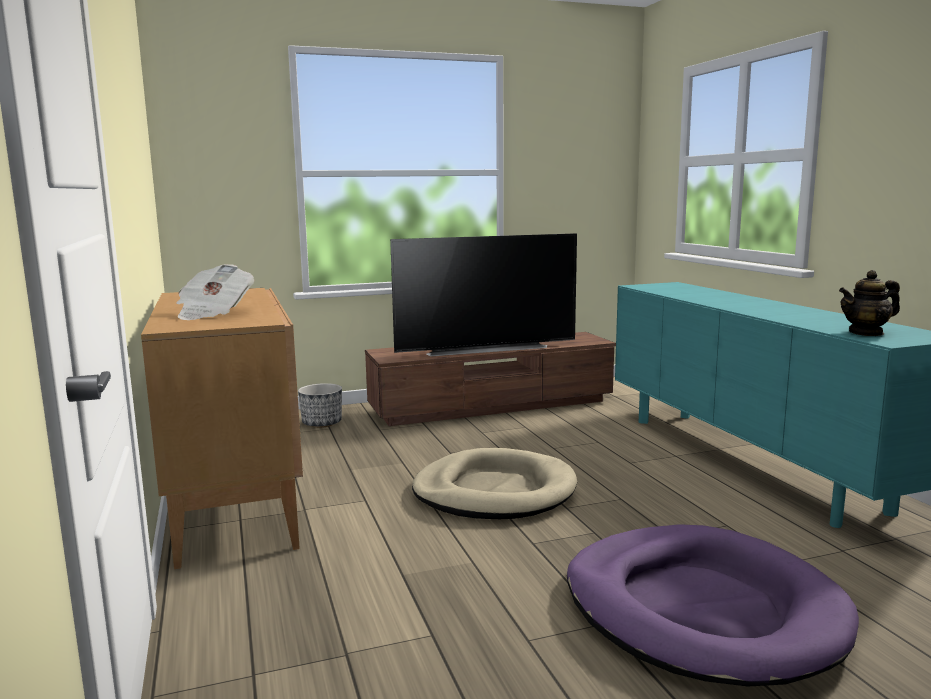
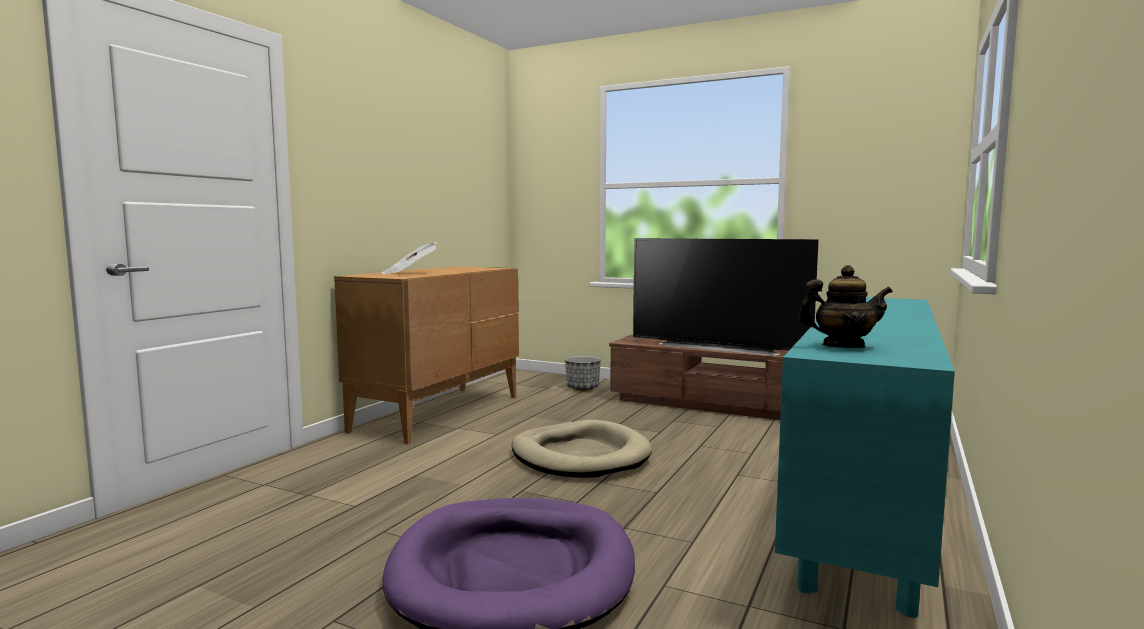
camera: 45 degrees right, 5 degrees down
(866, 333) = (842, 346): teapot -> teapot turned 150 degrees clockwise

